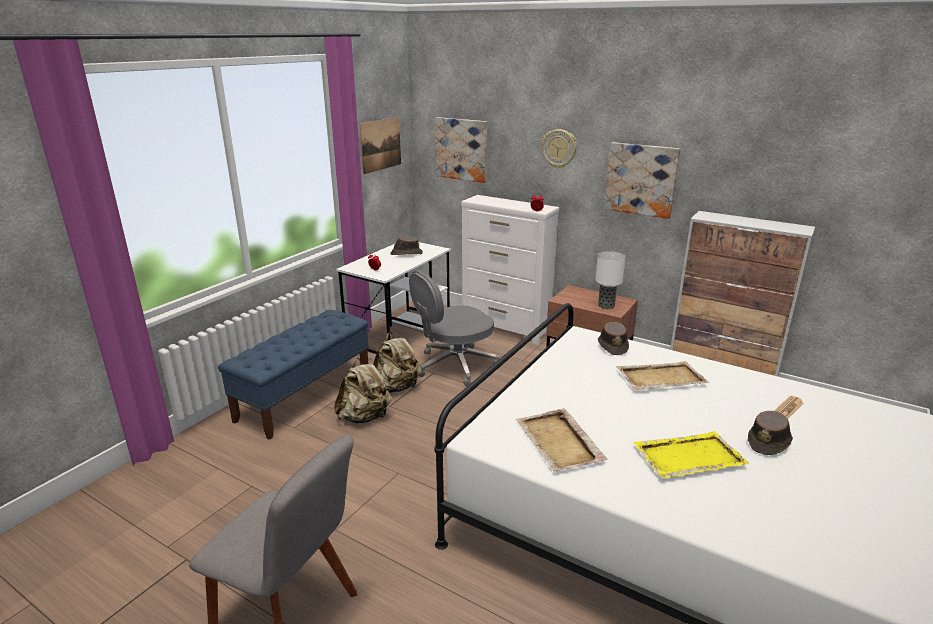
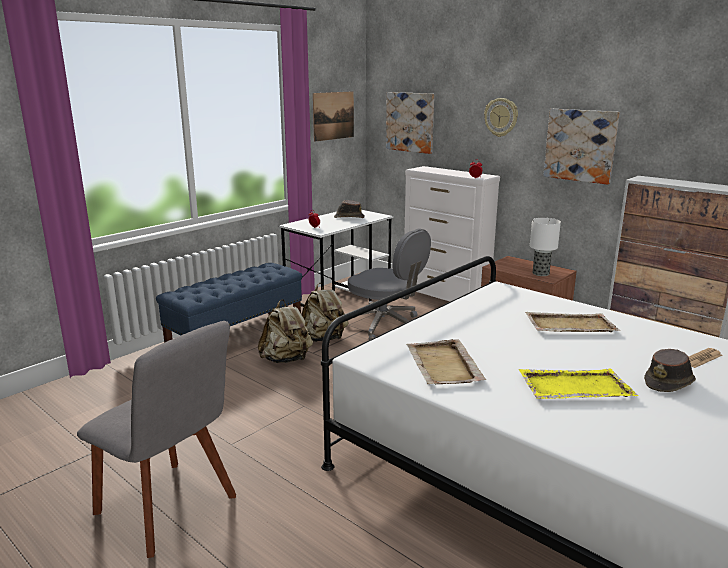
camera: 10 degrees right, 5 degrees down
(454, 365) = (385, 326): grey office chair -> grey office chair turned 120 degrees counterclockwise
(613, 346) = (529, 298): brown hat -> none

